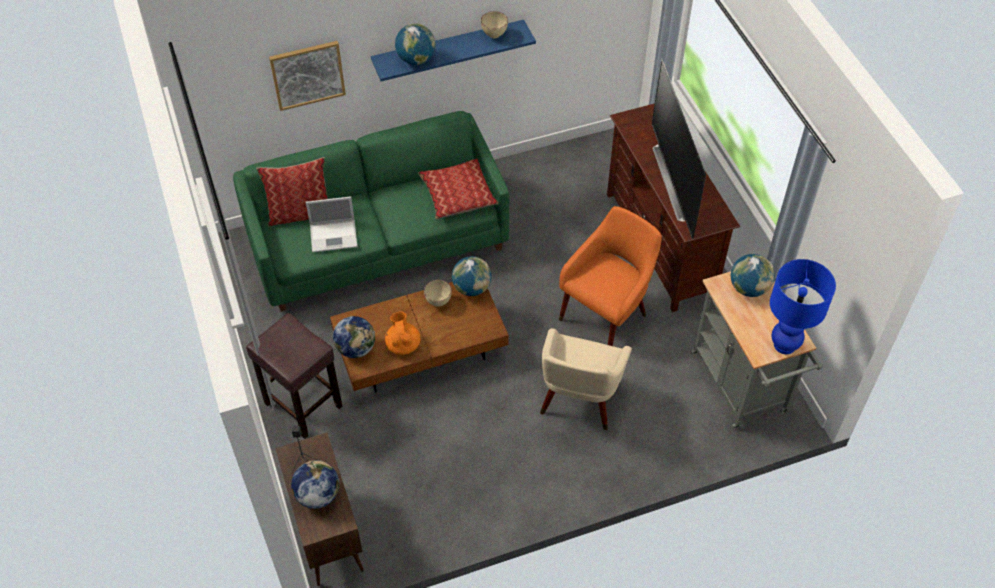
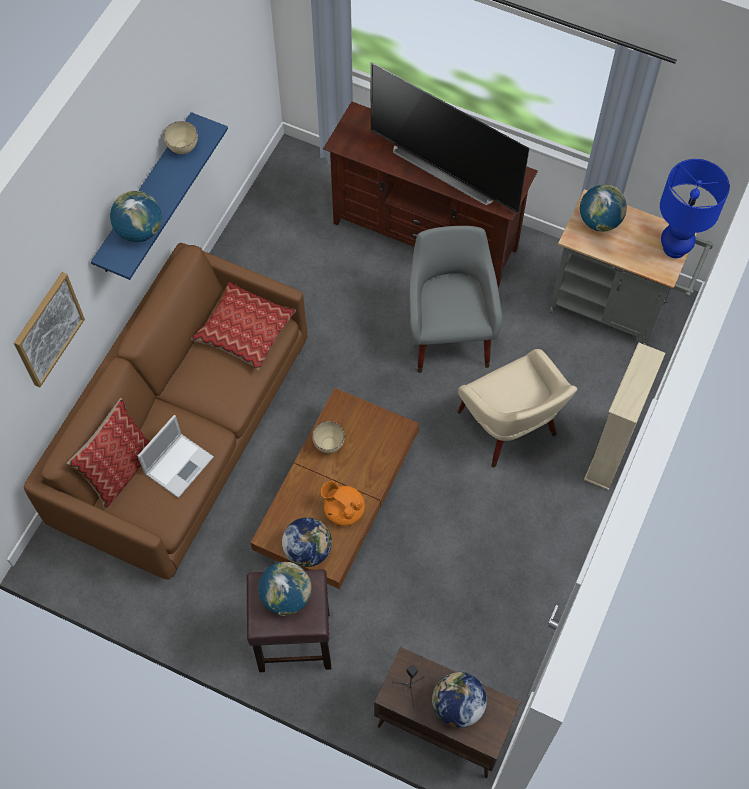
camera: 45 degrees left, 10 degrees up
(378, 240) = (183, 433): green sofa -> brown sofa
(471, 288) = (342, 407): globe -> globe (286, 596)
(606, 313) = (449, 333): orange armchair -> grey armchair
(630, 471) = (610, 453): none -> beige bookcase

